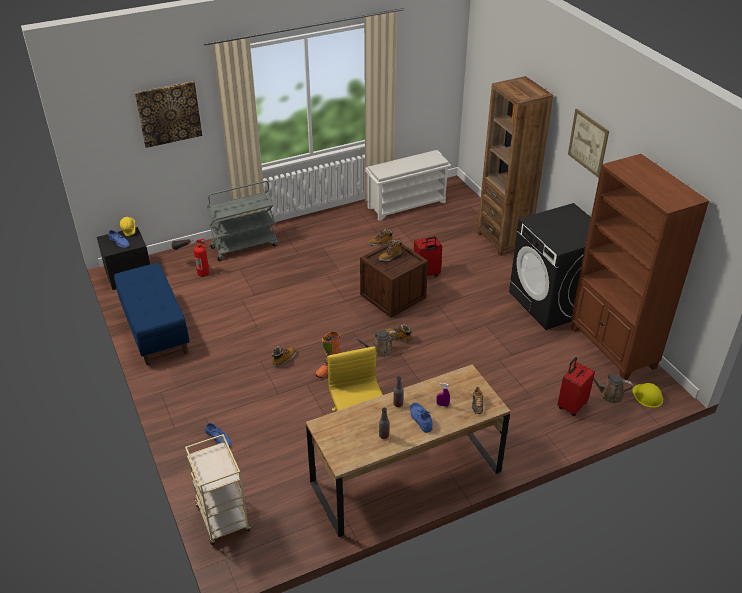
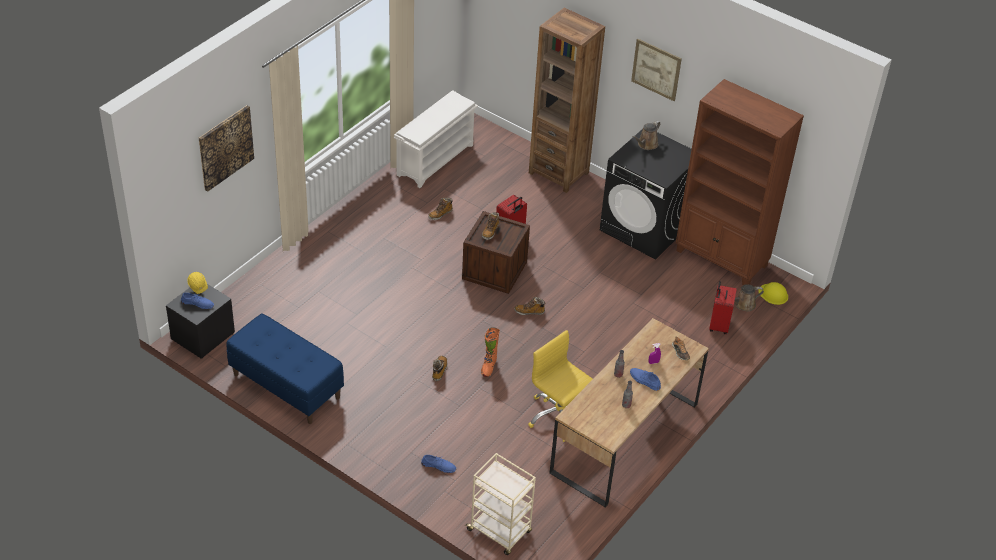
camera: 30 degrees left, 5 degrees up
(194, 270) = (269, 307): fire extinguisher -> none
(245, 246) = (301, 262): grey cart -> none
(379, 351) = (522, 331): brown watering can -> brown watering can (646, 145)

